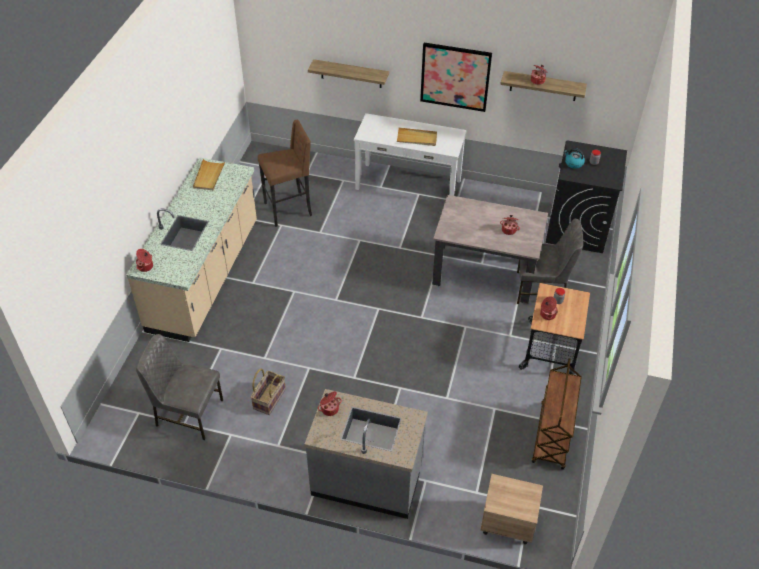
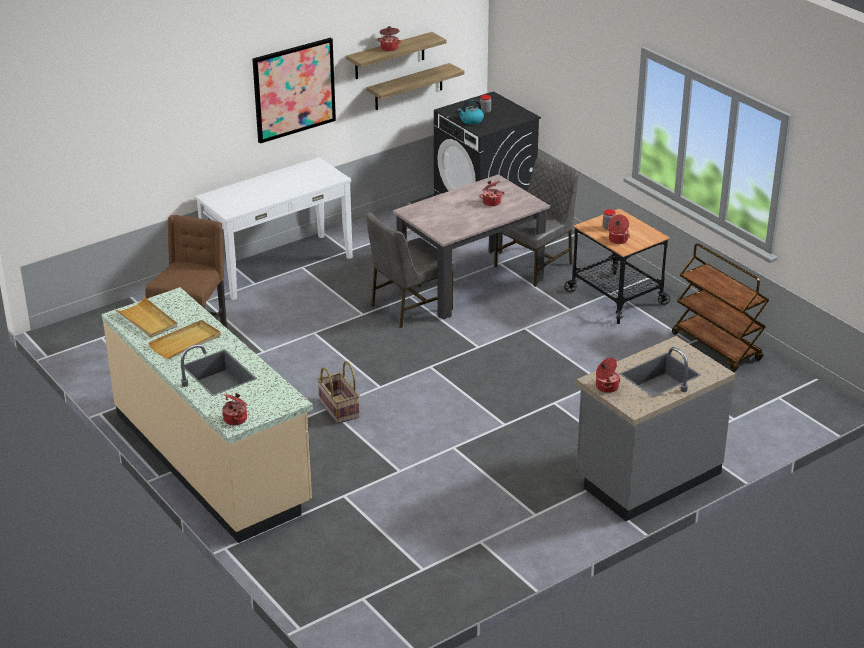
camera: 50 degrees left, 15 degrees down
(188, 413) = (411, 560): grey chair -> grey chair (409, 307)
(269, 398) = (462, 493): basket -> basket (338, 409)
(351, 74) = (167, 146): shelf -> shelf (408, 87)
(417, 138) = (286, 186): beige tray -> beige tray (186, 342)
(506, 523) = (786, 419): beige nightstand -> none

